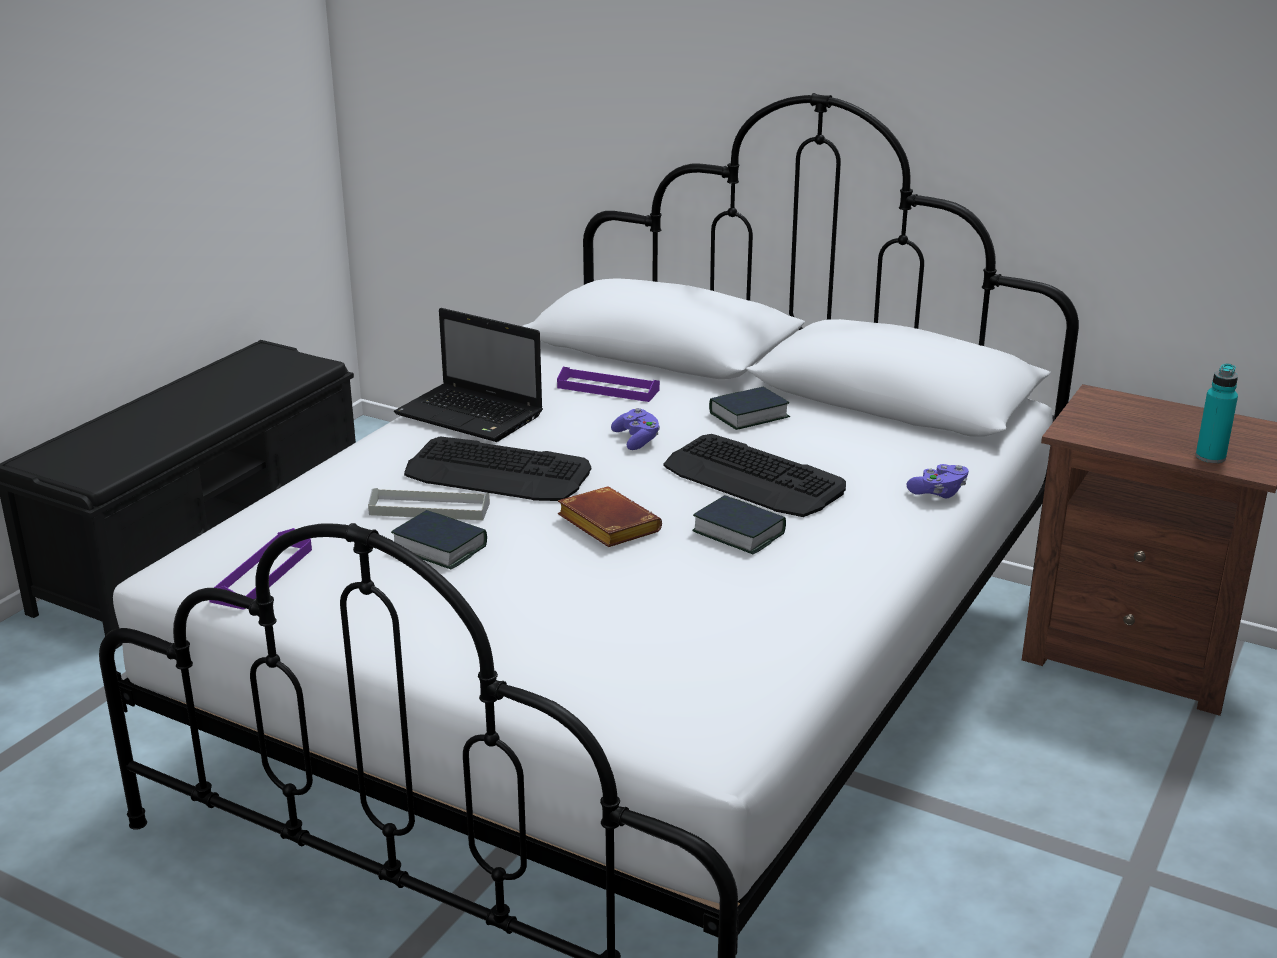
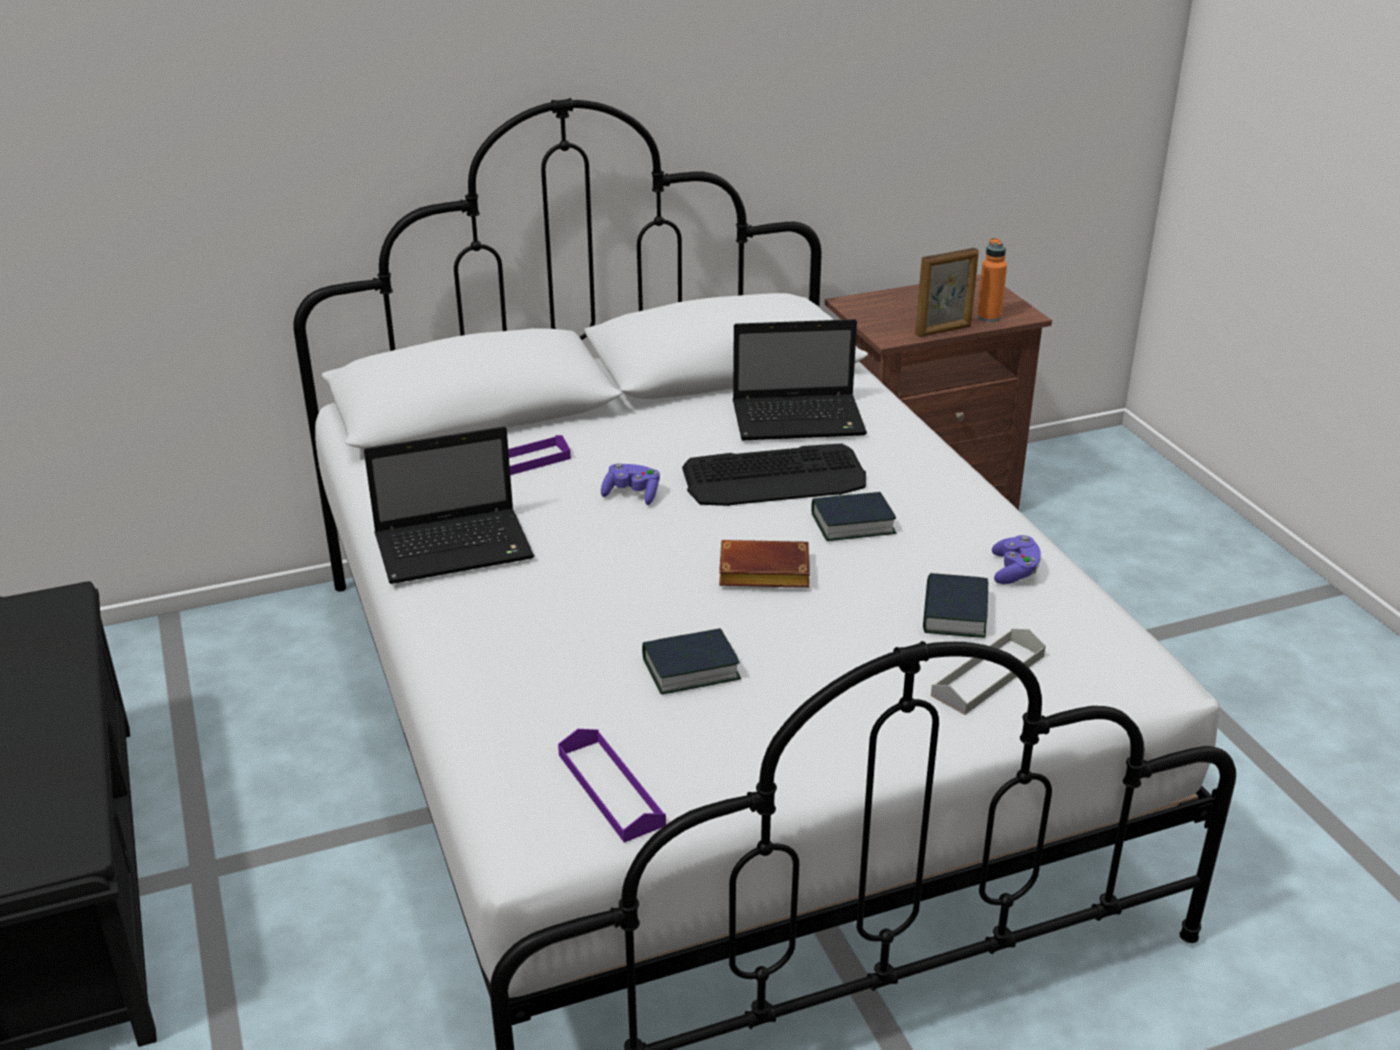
camera: 50 degrees left, 5 degrees up
(429, 509) = (610, 645): grey tray -> grey tray (988, 676)
(498, 473) = (592, 582): keyboard -> none
(748, 415) = (665, 431): book -> book (954, 613)
(864, 454) = (801, 420): none -> laptop
(938, 492) = (898, 423): purple game controller -> purple game controller (1014, 571)
(1136, 448) = (944, 331): none -> picture frame
(1210, 457) = (989, 317): turquoise bottle -> orange bottle

